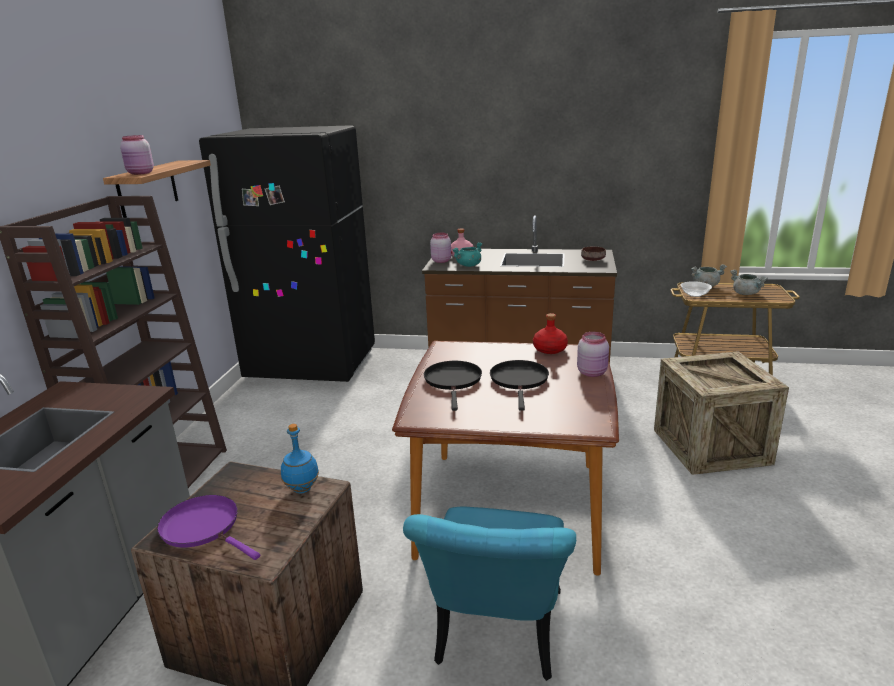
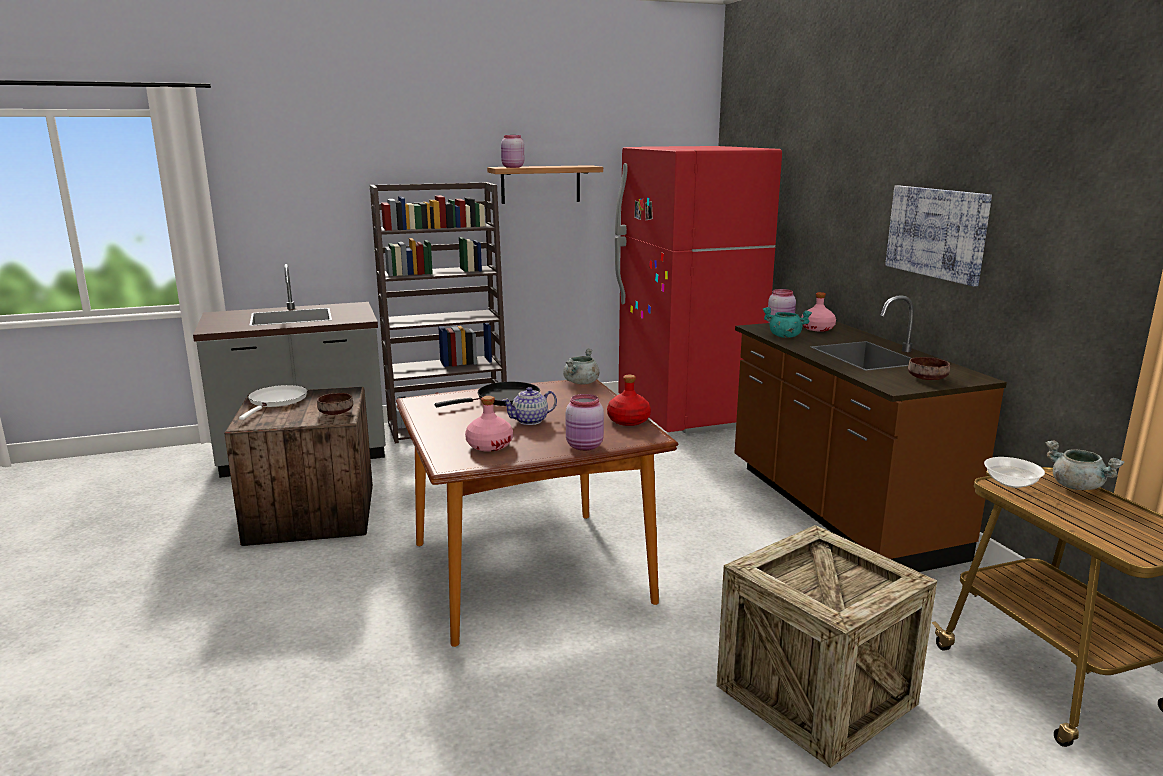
camera: 60 degrees right, 5 degrees down
(204, 527) = (276, 401): purple frying pan -> white frying pan
(302, 489) = (335, 413): blue bottle -> brown bowl
(312, 365) = (687, 412): black fridge -> red fridge
(497, 639) = (336, 609): turquoise chair -> none
(519, 381) = (530, 421): black frying pan -> teapot
(536, 170) = (936, 233): none -> picture
(564, 405) = (489, 445): none -> pink bottle
(746, 294) = (1105, 522): grey cooking pot -> grey cooking pot (581, 383)

